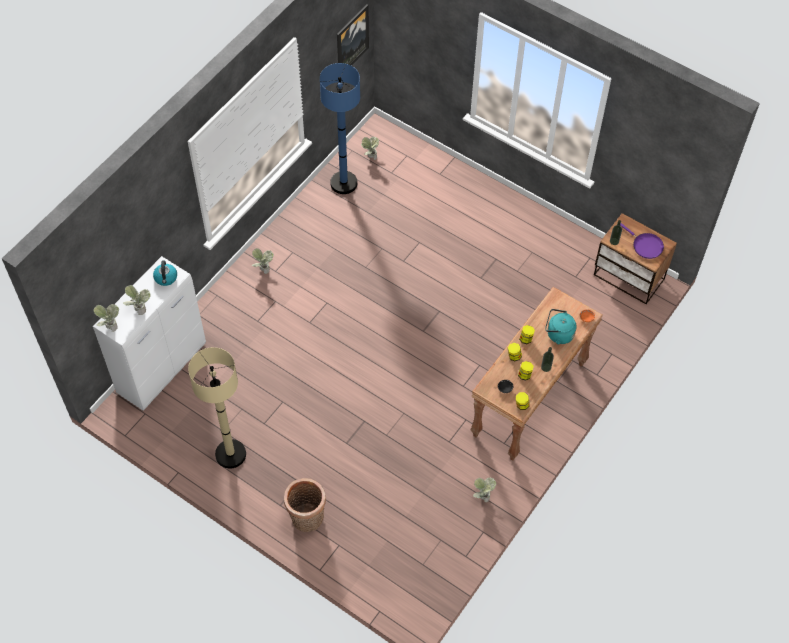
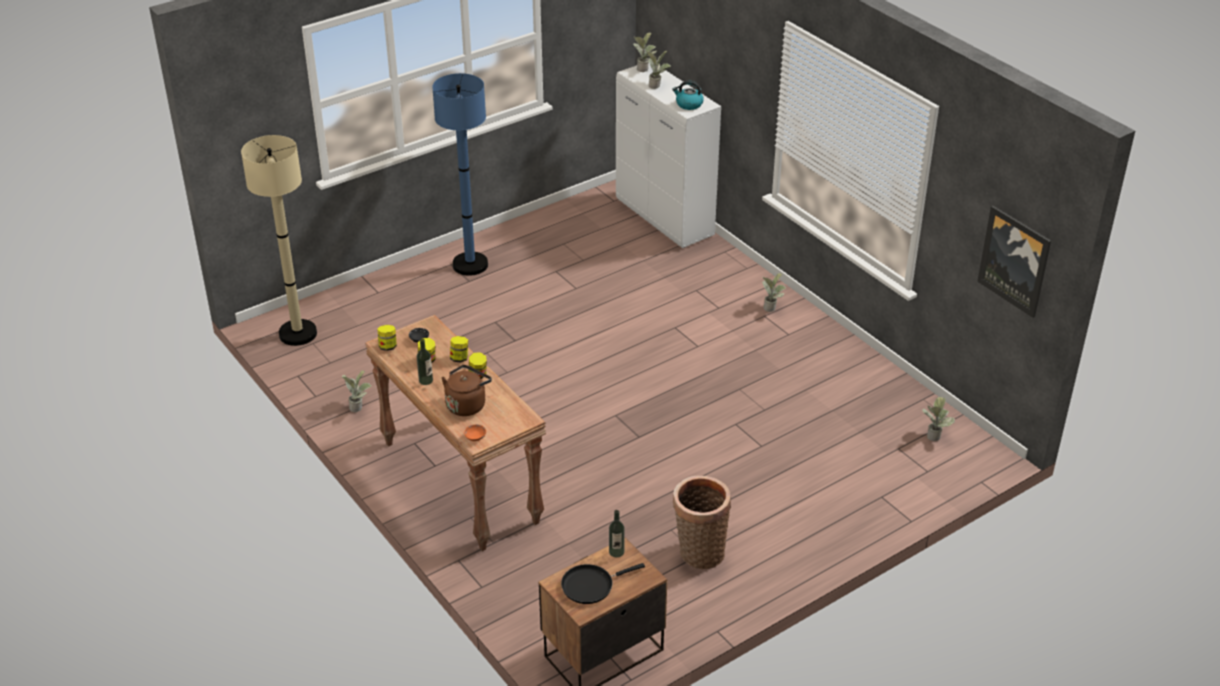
camera: 110 degrees right, 20 degrees down
(230, 454) = (531, 244): beige floor lamp -> beige floor lamp (298, 334)
(307, 519) = (422, 278): basket -> basket (699, 552)
(344, 183) = (891, 400): blue floor lamp -> blue floor lamp (470, 265)
(558, 334) = (467, 404): turquoise kettle -> brown kettle
(645, 246) = (591, 585): purple frying pan -> black frying pan

